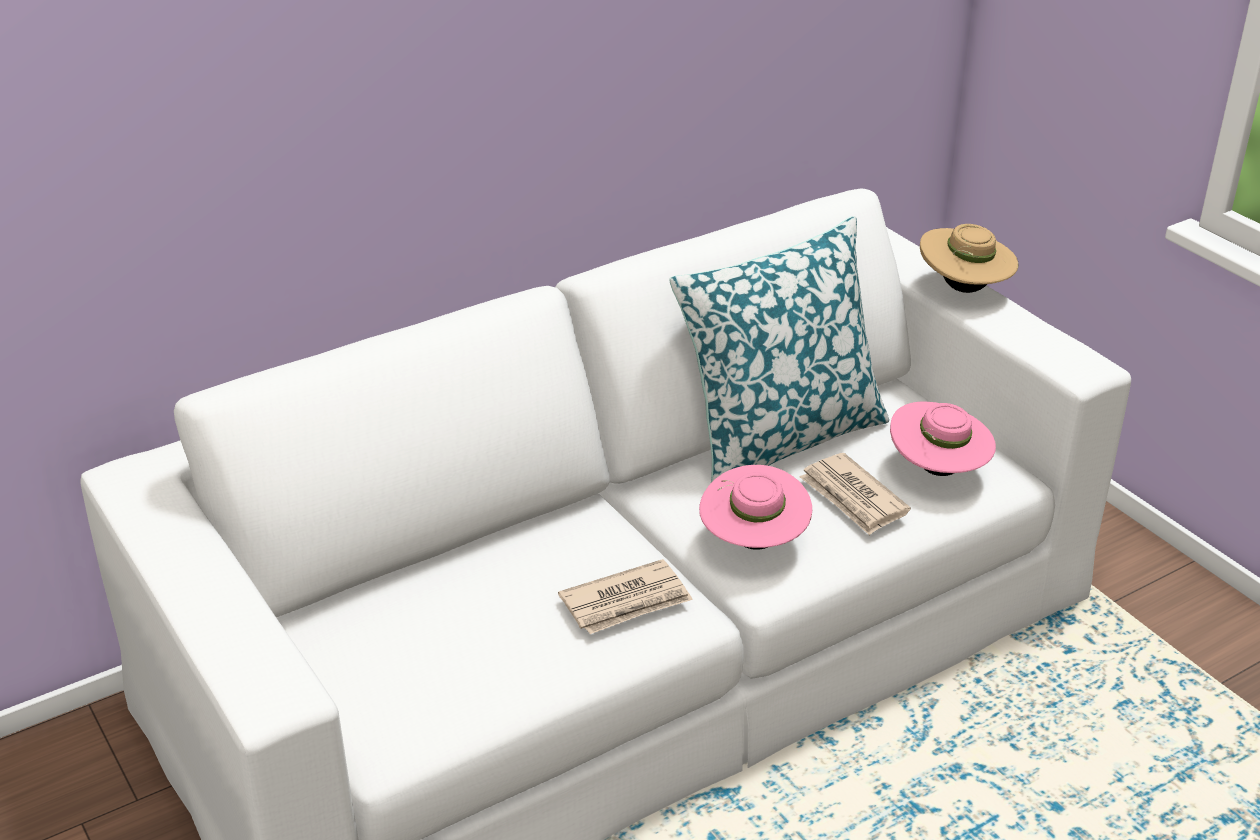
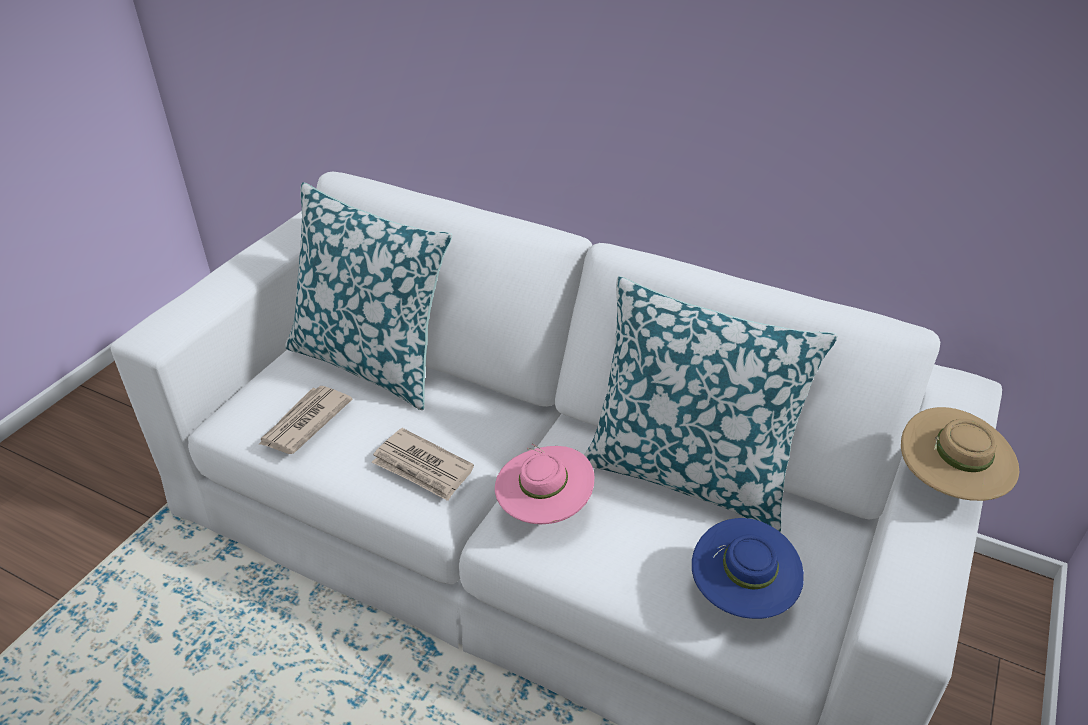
camera: 60 degrees right, 5 degrees up
(401, 586) = (372, 361): none -> pillow
(853, 498) = (647, 548): newspaper -> newspaper (304, 423)
(938, 470) = (741, 594): pink hat -> blue hat

